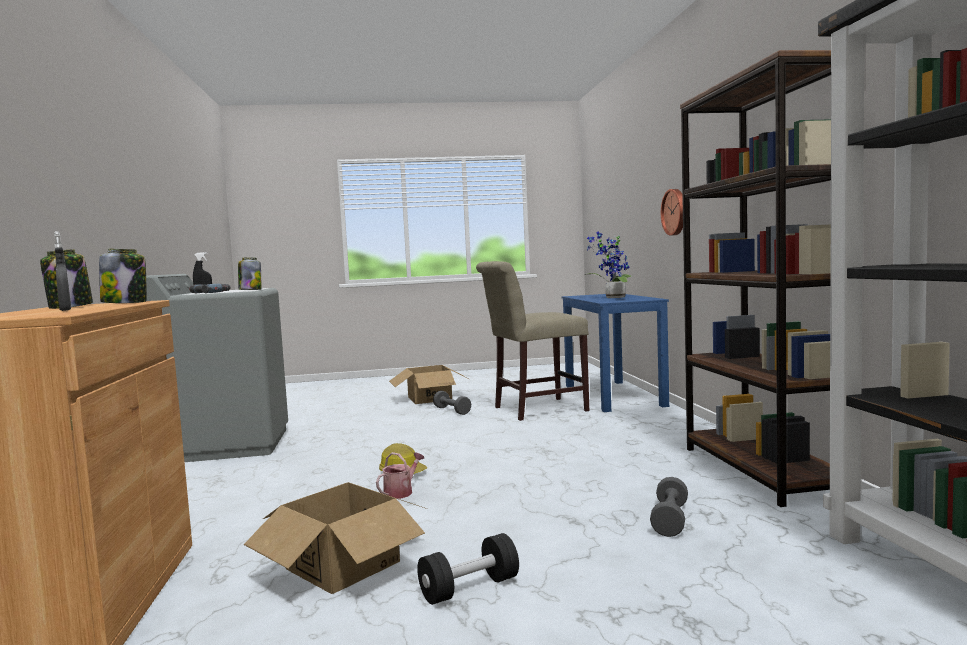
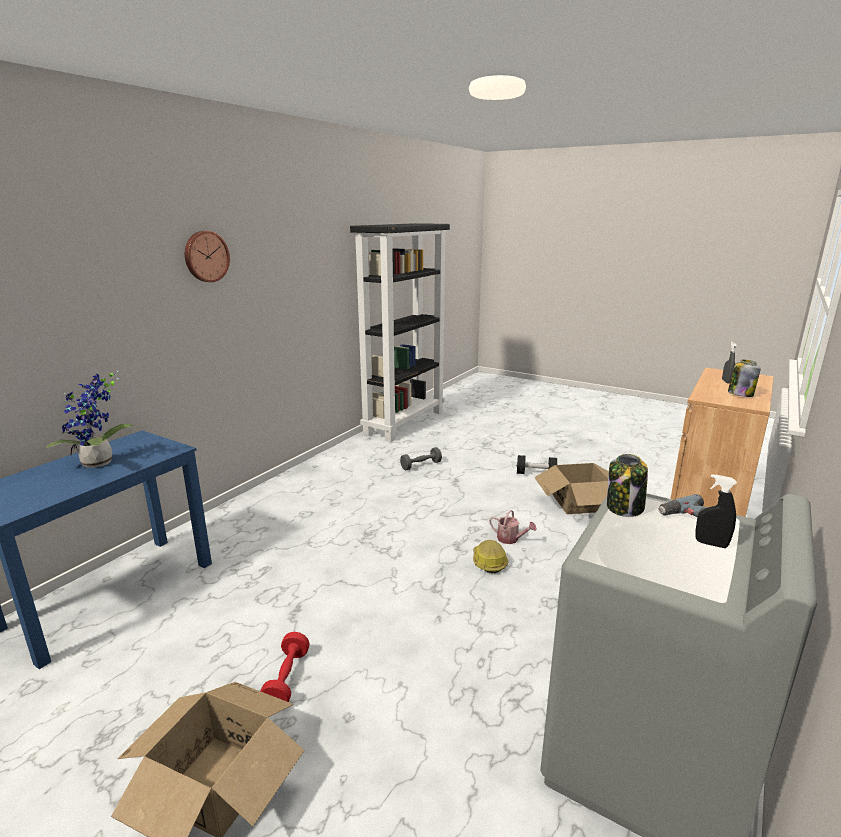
camera: 140 degrees left, 15 degrees up
(125, 303) = (712, 395): jar -> none
(401, 492) = (511, 539): watering can -> watering can turned 135 degrees counterclockwise
(452, 411) = (287, 679): grey dumbbell -> red dumbbell
(535, 409) = (229, 612): beige chair -> none
(675, 212) = (122, 330): wall clock -> wall clock (205, 256)
(761, 471) = (324, 466): brown bookcase -> none

